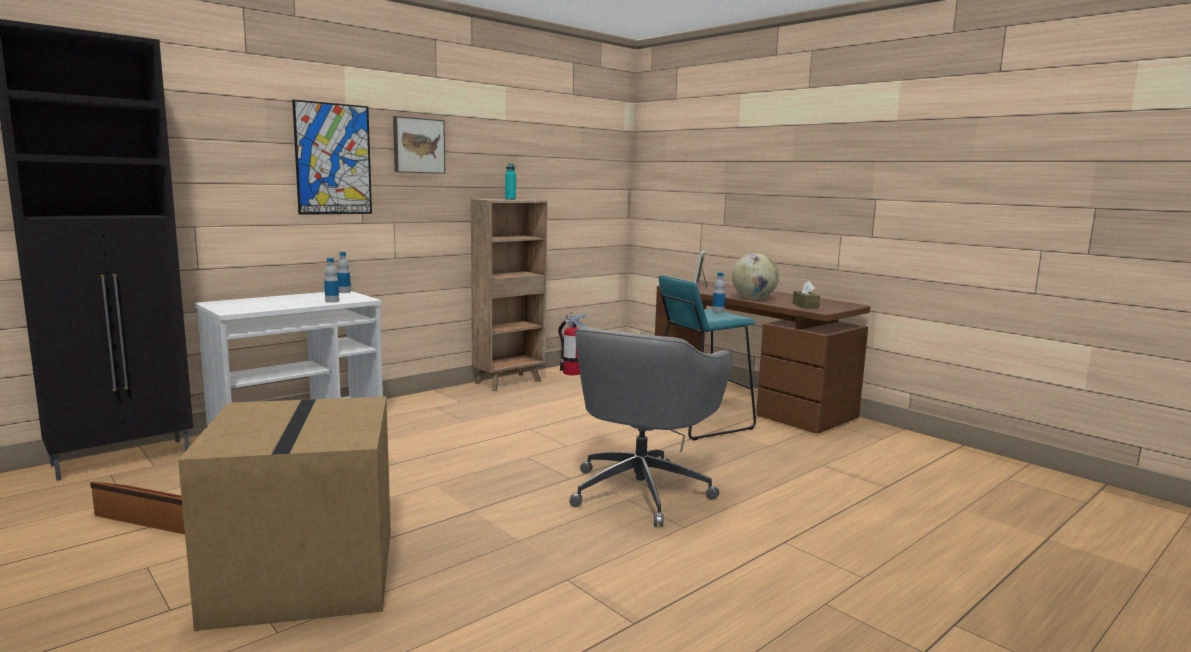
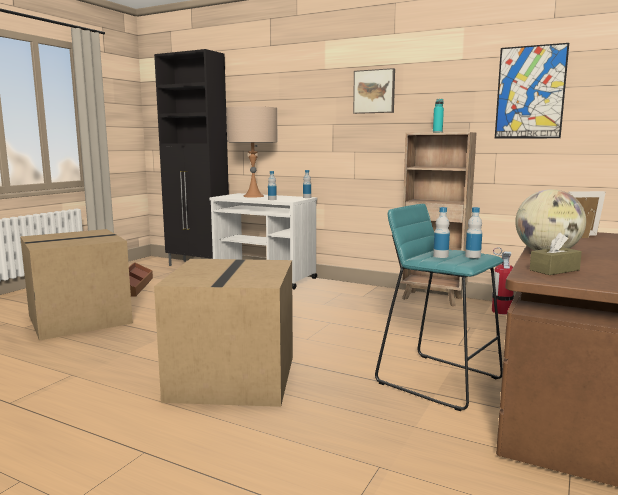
camera: 70 degrees right, 0 degrees up
(267, 302) = (253, 196): none -> beige table lamp
(333, 159) = (314, 107): picture -> picture (530, 92)
(641, 490) = (231, 377): grey office chair -> cardboard box
(711, 316) = (440, 256): none -> bottle

